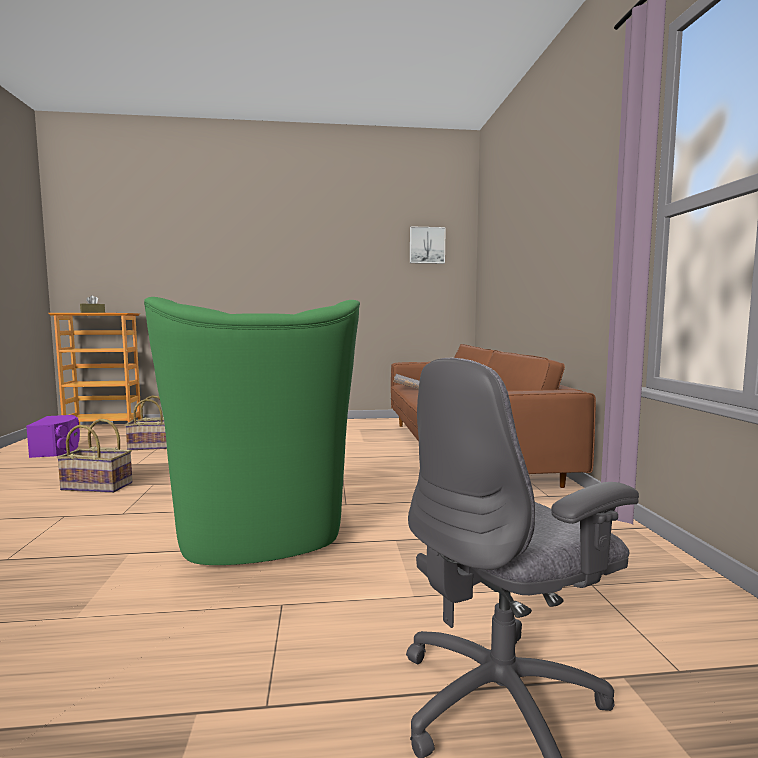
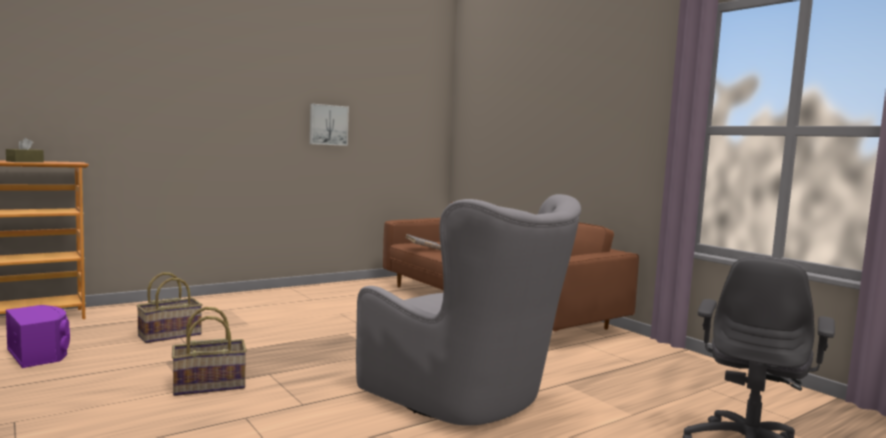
camera: 30 degrees left, 0 degrees up
(260, 536) = (466, 399): green armchair -> grey armchair
(427, 245) = (410, 98): picture -> picture (328, 125)

